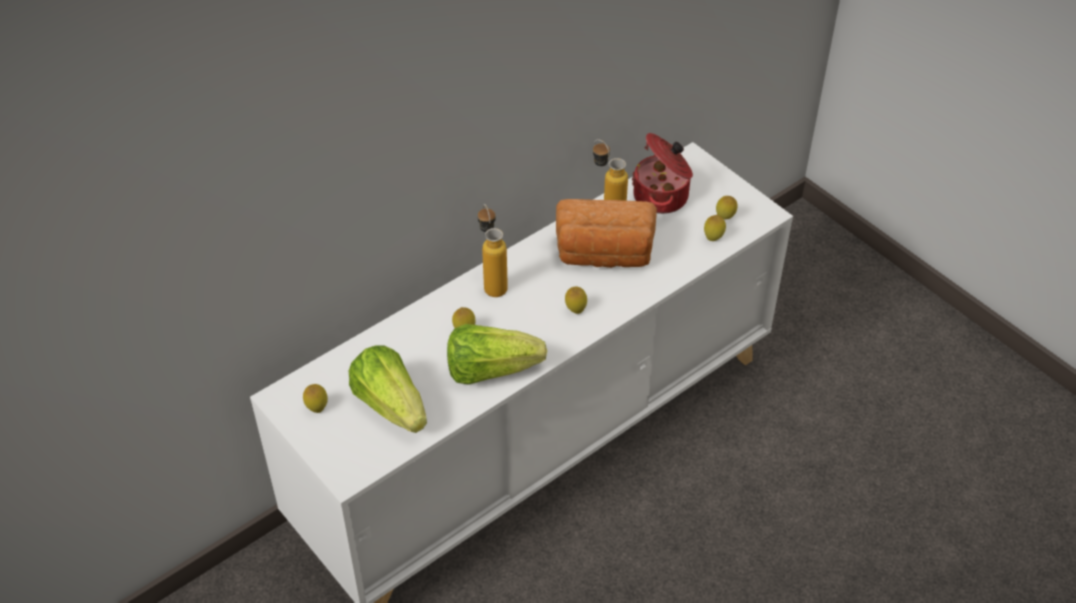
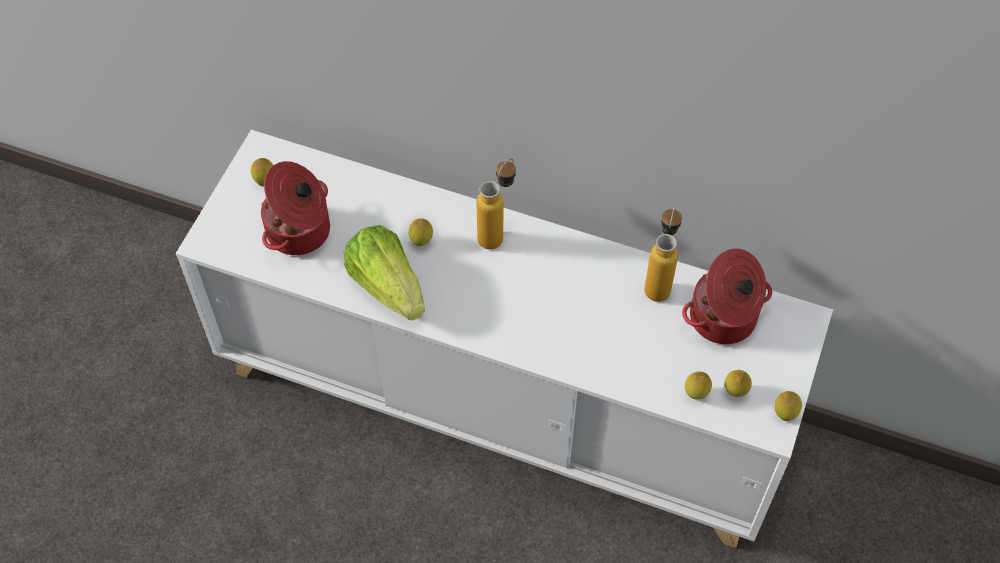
camera: 60 degrees right, 10 degrees up
(390, 405) = (300, 232): lettuce -> cooking pot
(575, 310) = (508, 318): lemon -> lemon (784, 414)
(604, 254) = (601, 306): bread -> none

